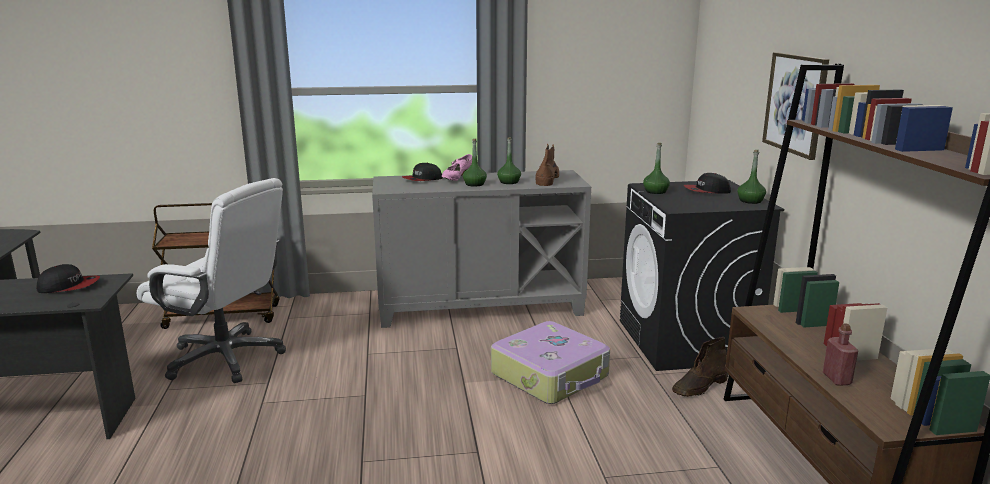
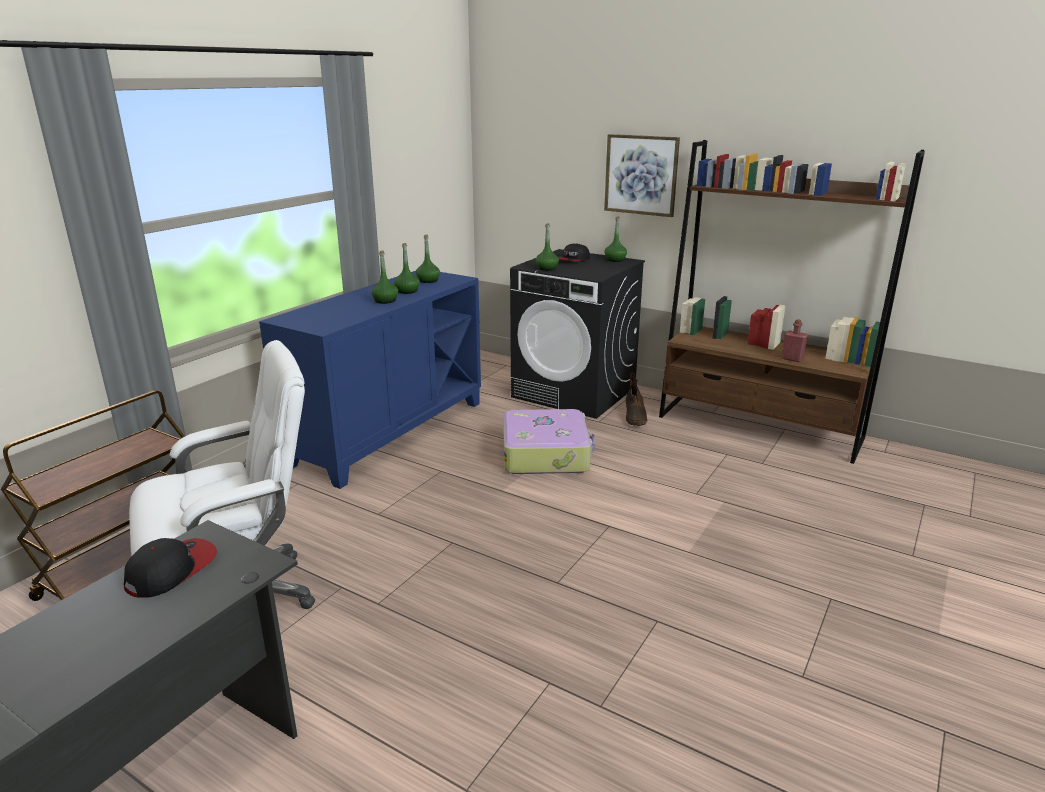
camera: 50 degrees left, 5 degrees up
(422, 179) = (322, 310): cap -> none
(457, 179) = (355, 301): pink shoe -> none
(480, 307) = (389, 432): grey cabinet -> blue cabinet
(547, 179) = (428, 281): brown boot -> green bottle

